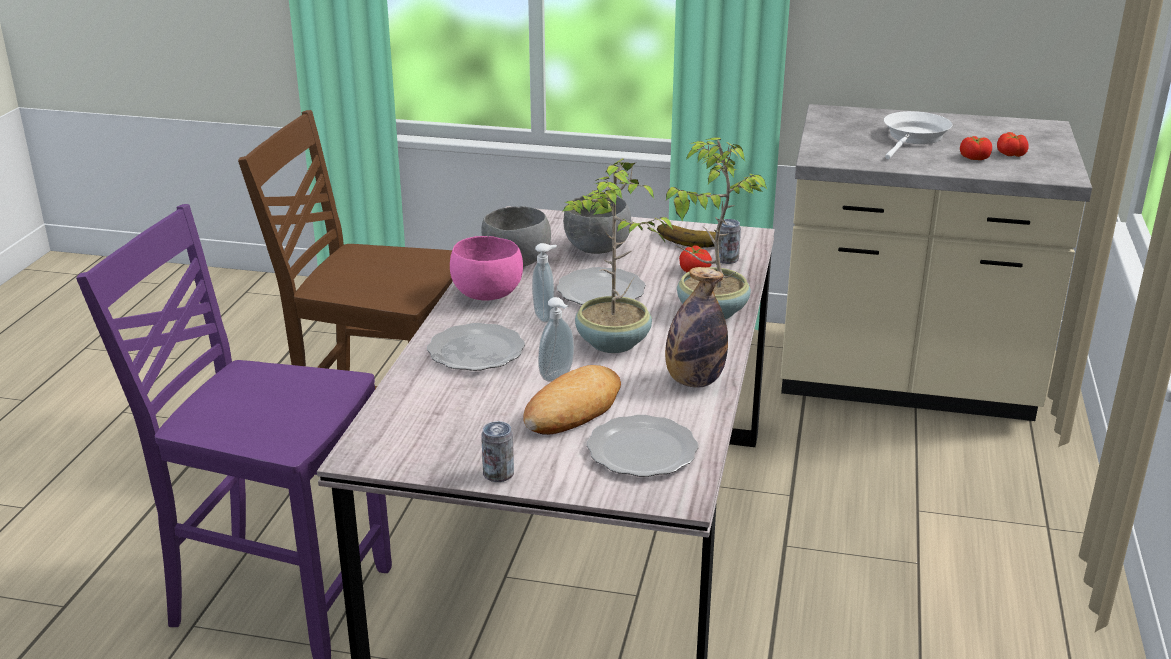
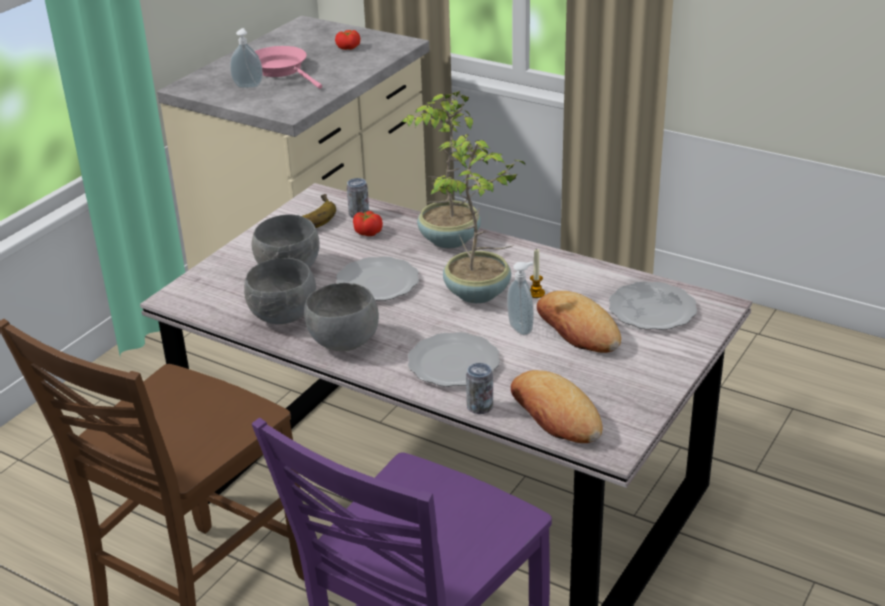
camera: 70 degrees left, 5 degrees up
(407, 417) = (555, 414): none -> bread
(486, 295) = (342, 343): pink bowl -> grey bowl
(498, 474) = (665, 379): can -> can (480, 407)
(545, 316) = (408, 318): soap dispenser -> soap dispenser (248, 85)
(633, 375) = (536, 293): none -> candle
(694, 381) = (559, 269): bottle -> none
(914, 138) = (282, 70): white frying pan -> pink frying pan
(974, 157) = (343, 60): tomato -> none

